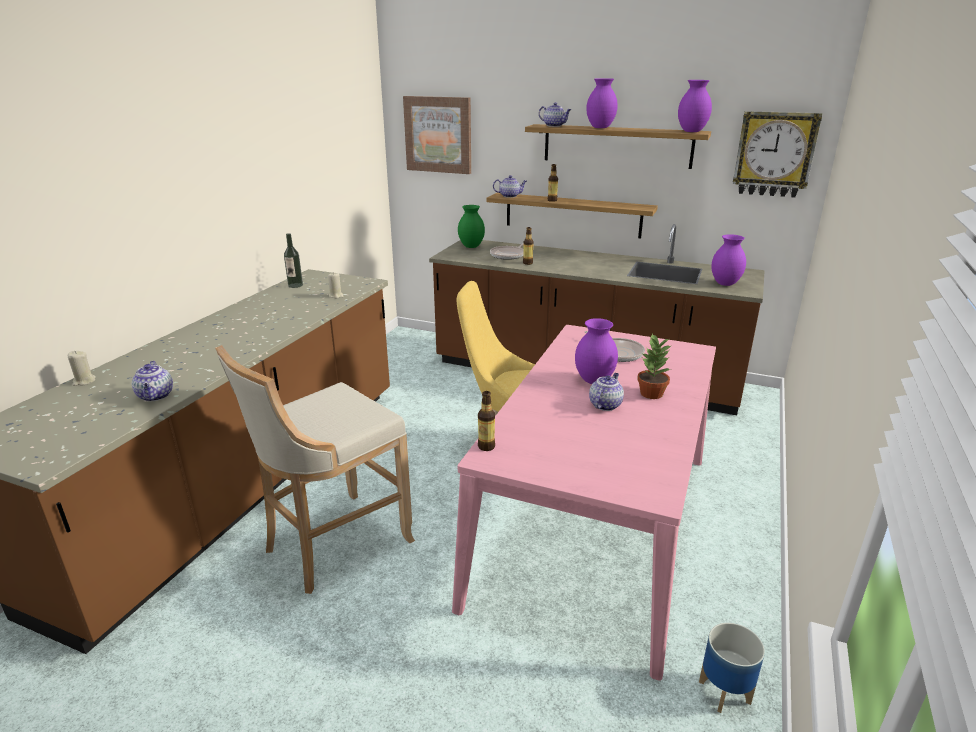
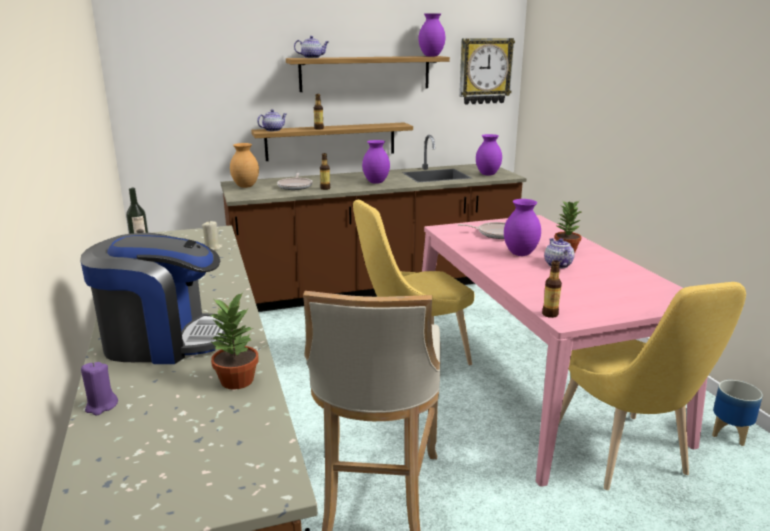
camera: 40 degrees left, 5 degrees down
(84, 381) = (101, 406): beige candle -> purple candle
(156, 396) = (238, 381): teapot -> potted plant
(181, 354) = (164, 340): none -> coffee machine
(438, 134) = (177, 75): picture -> none
(471, 247) = (246, 186): green vase -> brown vase
(564, 638) = (623, 457): none -> yellow chair
(600, 127) = (355, 57): purple vase -> purple vase (376, 182)

